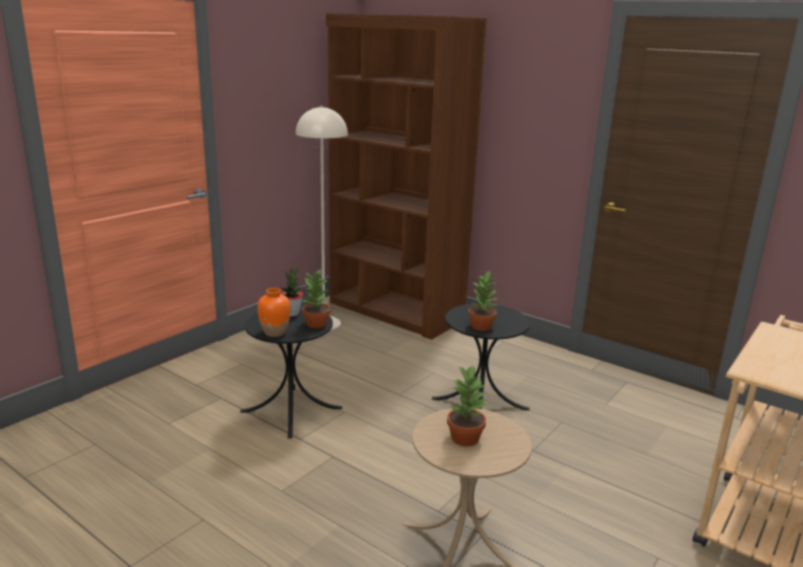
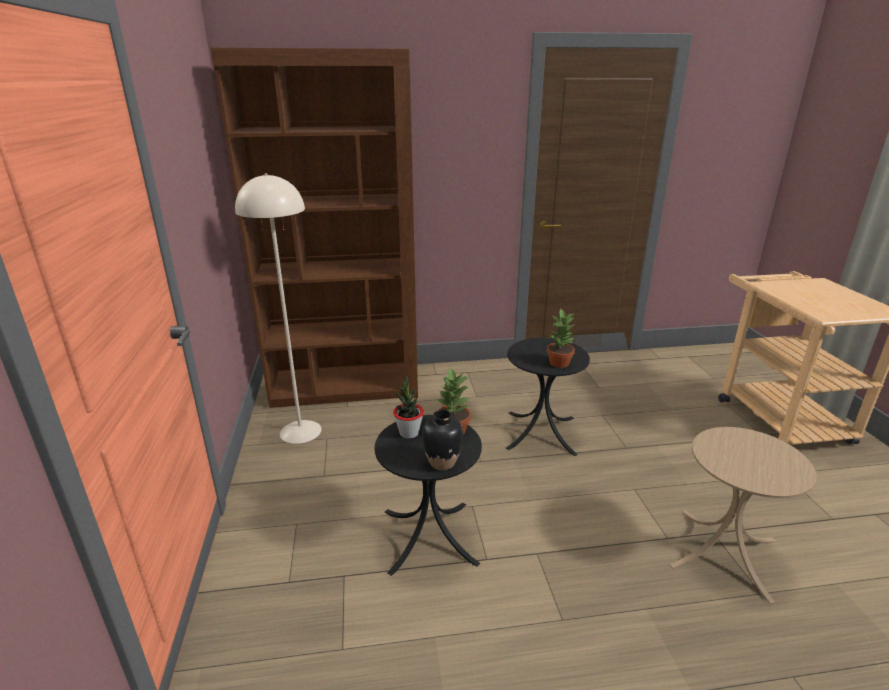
camera: 45 degrees left, 5 degrees up
(275, 333) = (442, 462): orange vase -> black vase
(464, 438) = (749, 460): potted plant -> none

